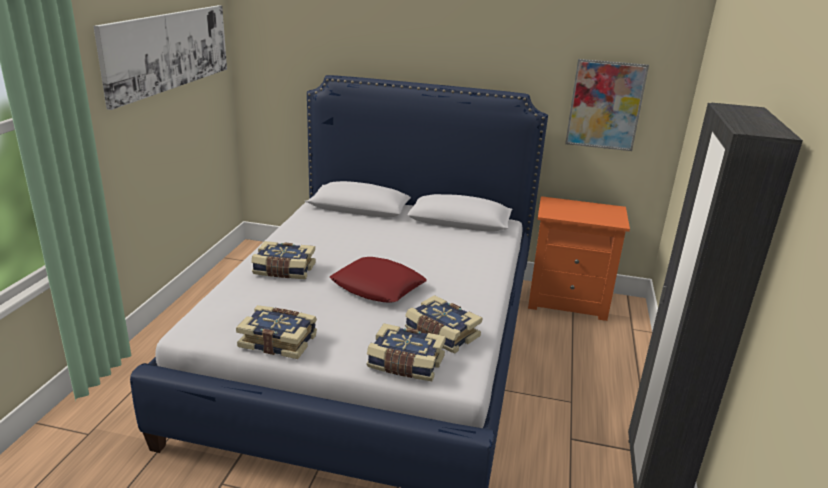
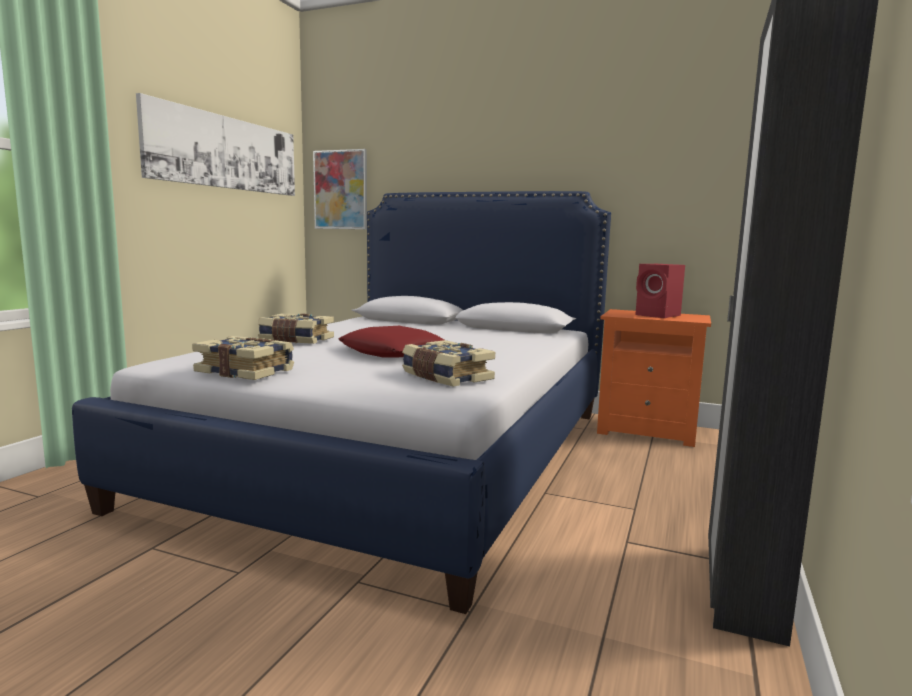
camera: 10 degrees right, 15 degrees down
(405, 364) = (384, 390): book -> none
(585, 212) = (659, 316): none -> red speaker
(605, 105) = (675, 200): picture -> picture (340, 190)

